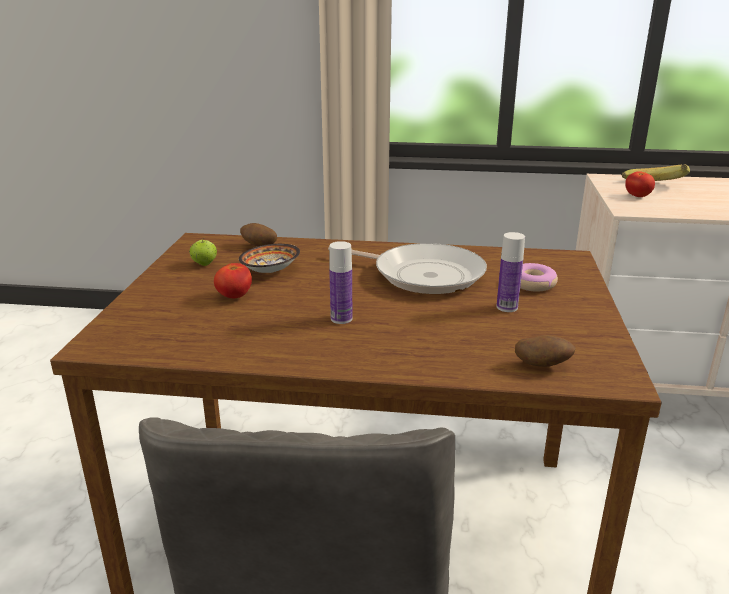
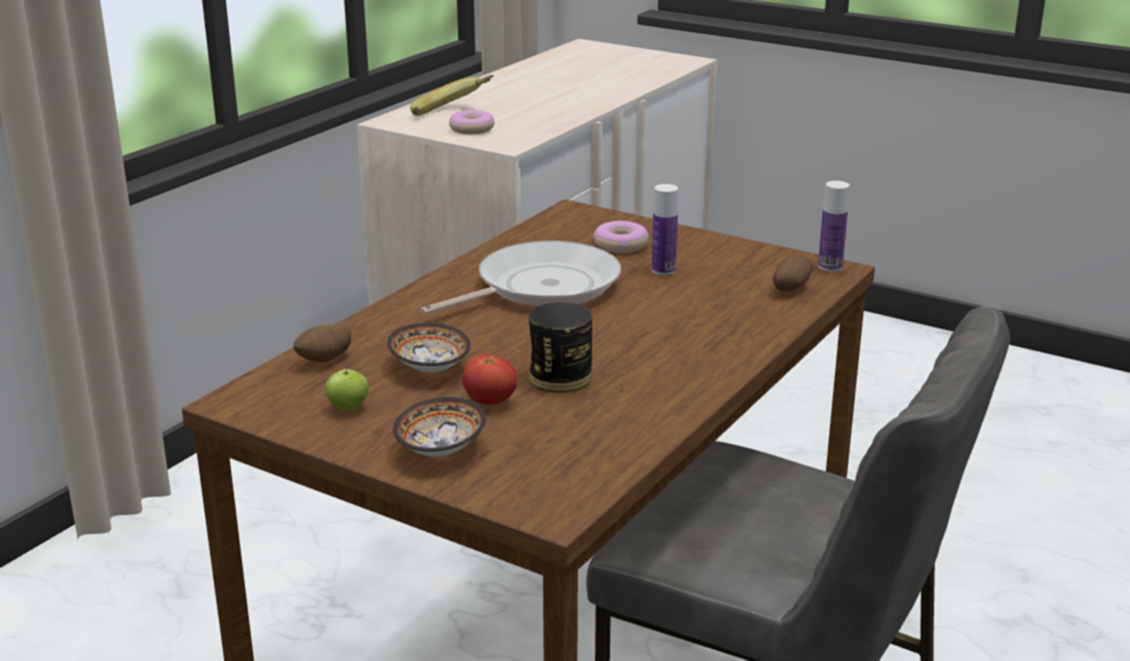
camera: 65 degrees left, 0 degrees up
(165, 297) = (443, 448): none -> bowl
(285, 309) = (560, 378): none -> can
(341, 319) = (615, 352): bottle -> bottle (830, 267)
(637, 196) = (471, 129): tomato -> donut

